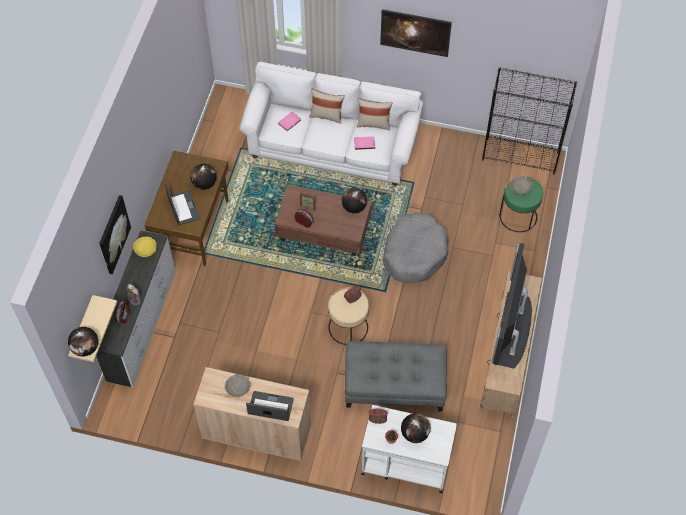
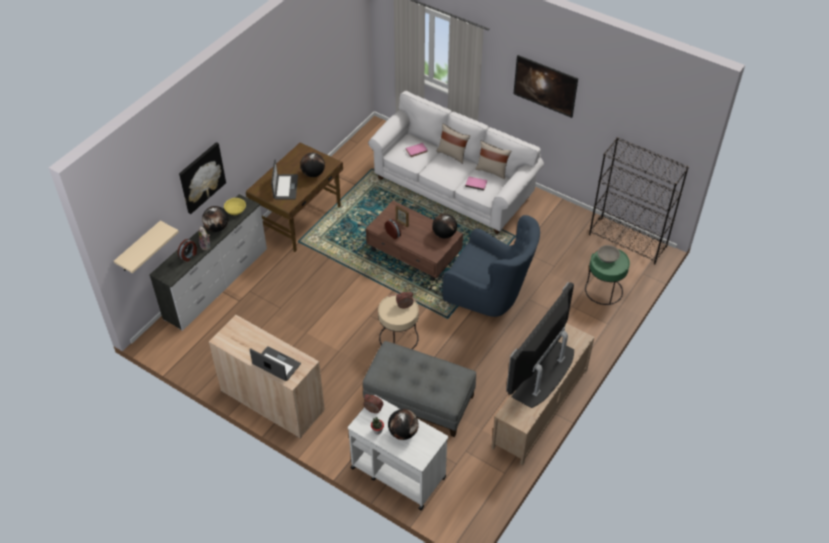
camera: 20 degrees right, 10 degrees down
(86, 348) = (131, 260): globe -> globe (217, 228)
(238, 388) = (254, 340): grey bowl -> none
(414, 253) = (489, 294): grey dog bed -> blue armchair

